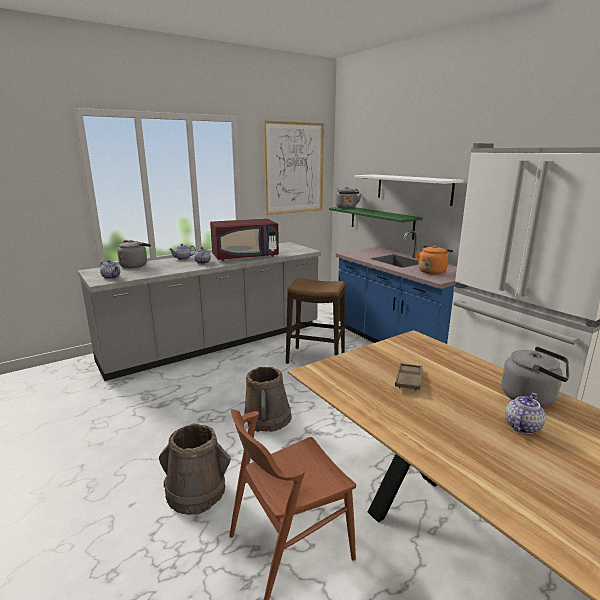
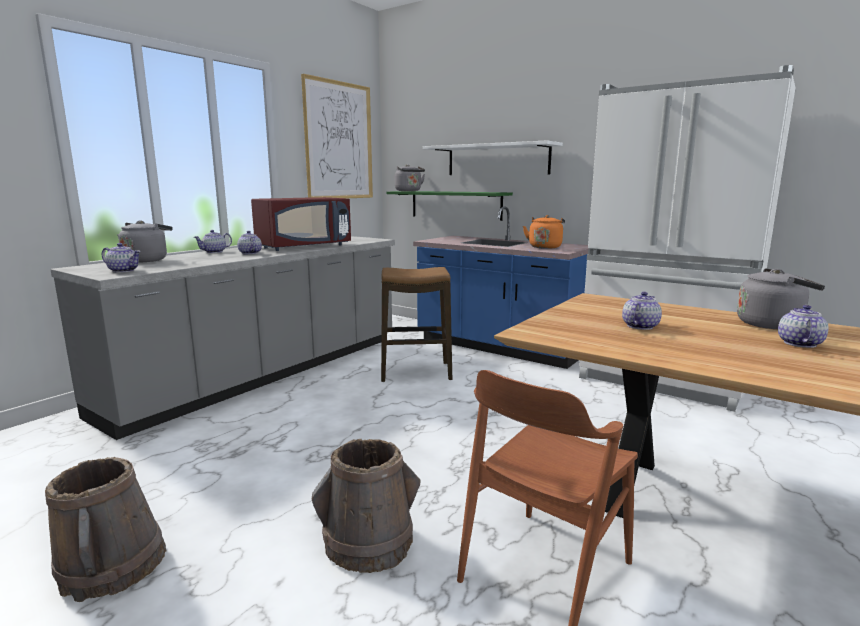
camera: 20 degrees left, 5 degrees down
(268, 418) = (404, 442): brown bucket -> brown bucket (112, 566)
(408, 379) = (639, 326): brown tray -> teapot

